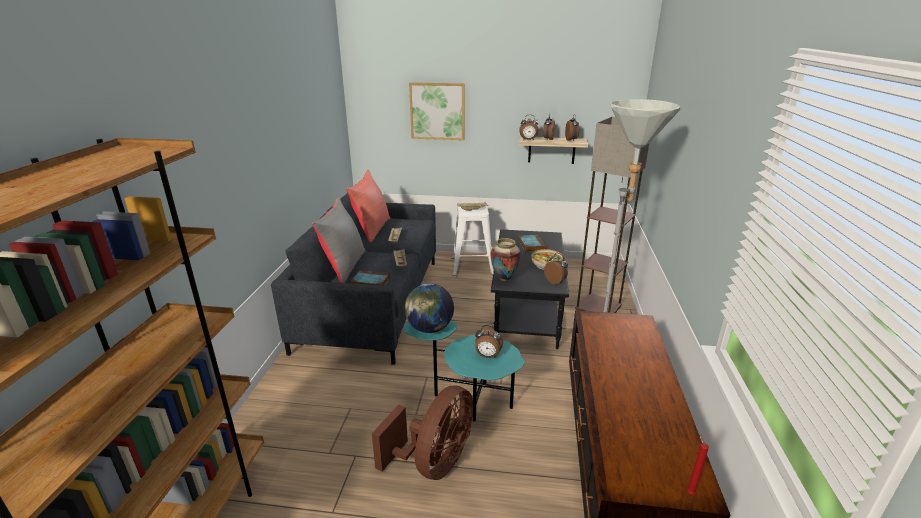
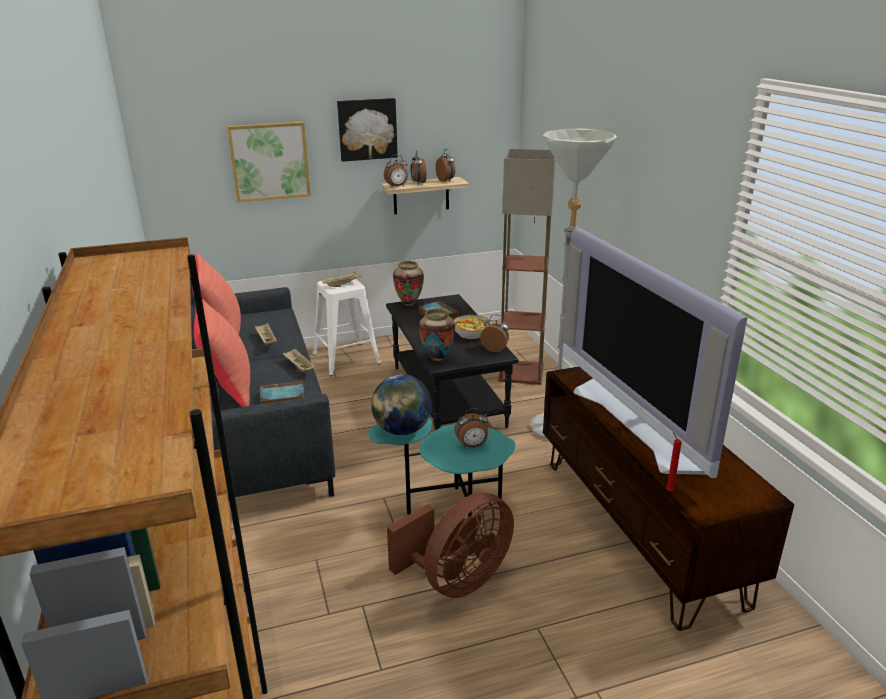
camera: 25 degrees left, 0 degrees up
(344, 266) = (228, 387): grey pillow -> red pillow
(434, 462) = (457, 580): brown fan -> brown fan turned 45 degrees clockwise
(513, 93) = (367, 129): none -> picture
(516, 232) = (409, 303): none -> vase
(623, 378) = (639, 424): none -> television
(689, 492) = (755, 498): red candle -> red candle (668, 490)

